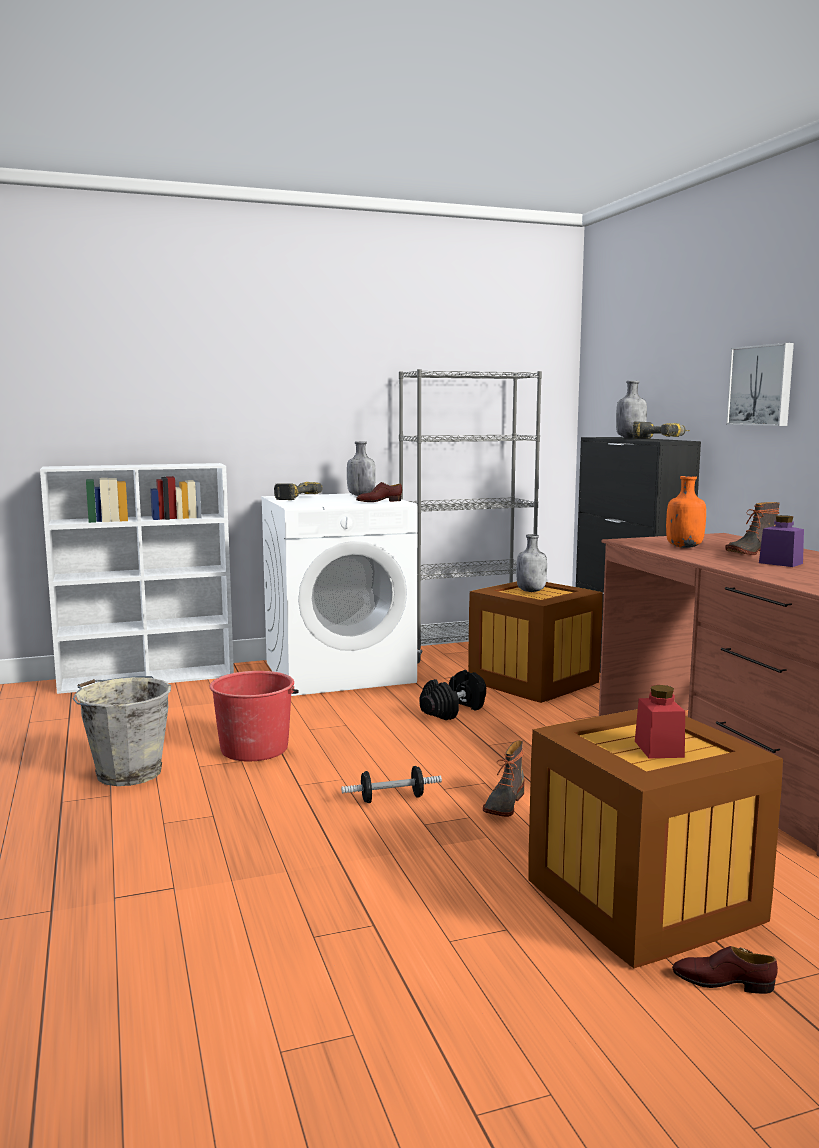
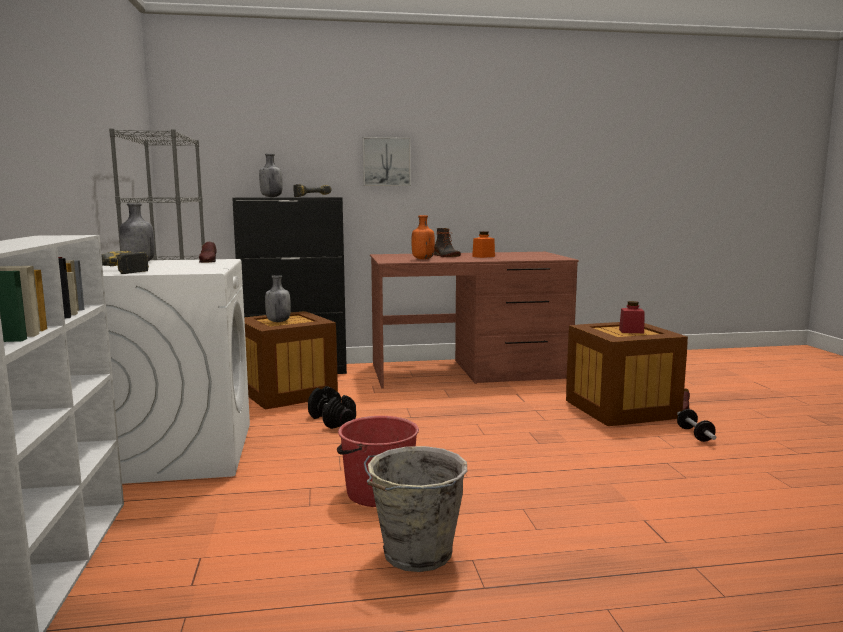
camera: 80 degrees left, 0 degrees up
(392, 799) = (498, 449): dumbbell -> dumbbell (695, 435)
(503, 804) = (511, 422): boot -> none
(780, 563) = (483, 256): purple jar -> orange jar

